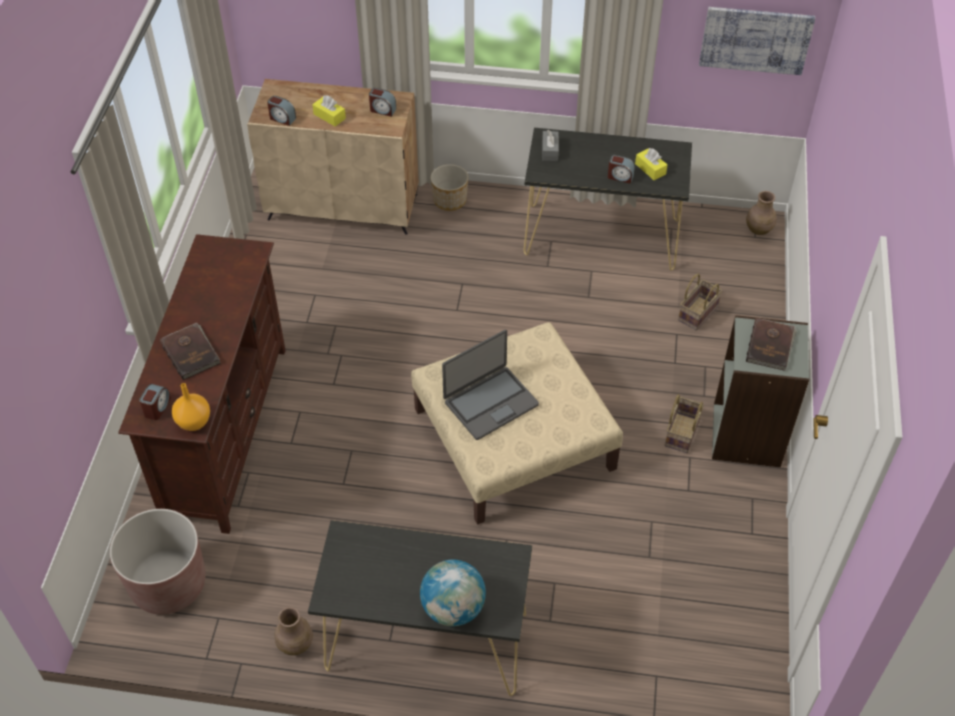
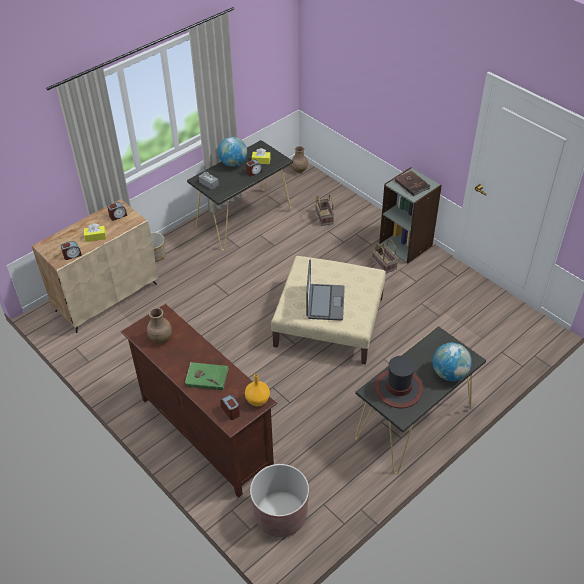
camera: 50 degrees left, 5 degrees down
(191, 352) = (207, 377): brown book -> green book
(296, 643) = (369, 478): brown vase -> brown vase (161, 338)
(374, 565) = (398, 389): none -> hat
(613, 147) = (233, 163): none -> globe
(755, 39) = (268, 66): picture -> none

